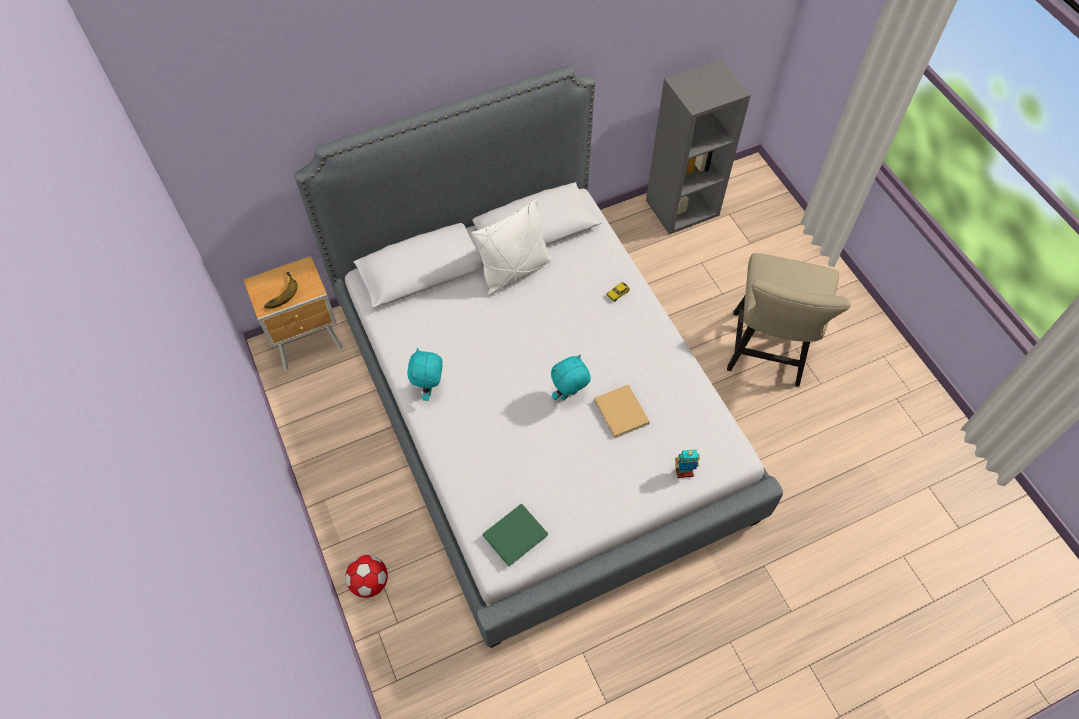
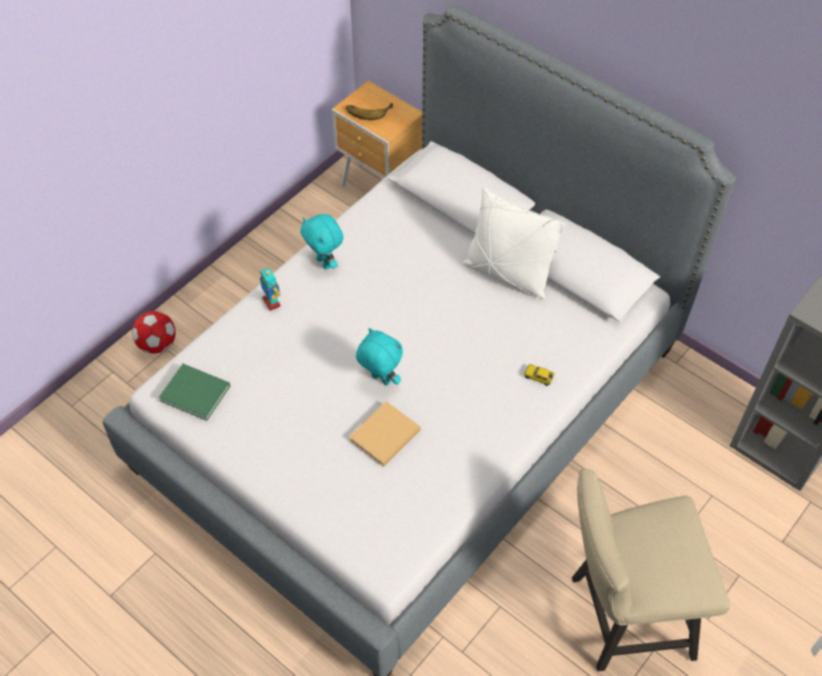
camera: 65 degrees right, 5 degrees down
(430, 389) = (325, 262): turquoise plush toy -> turquoise plush toy turned 105 degrees counterclockwise
(684, 472) = (339, 522): toy robot -> toy robot (272, 302)

